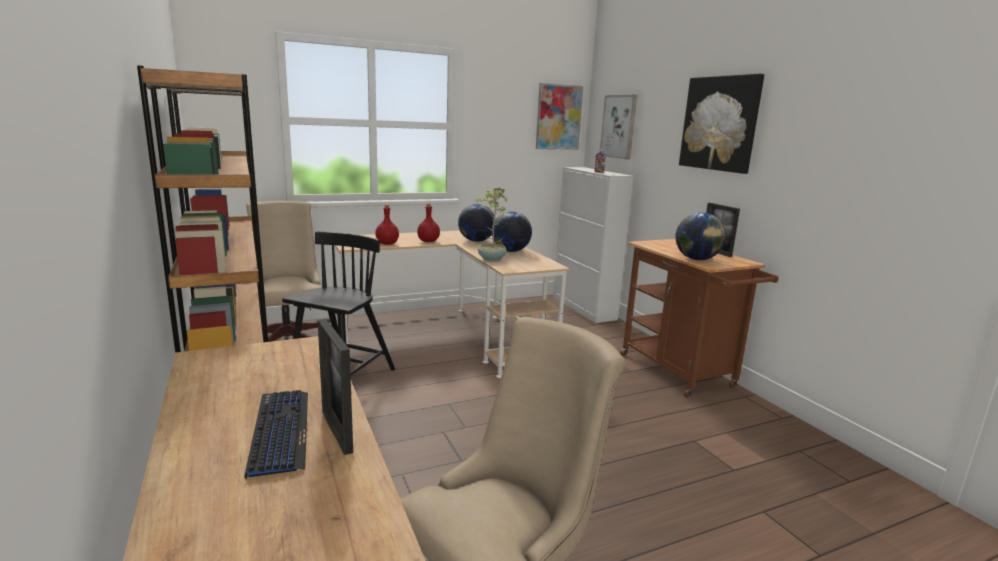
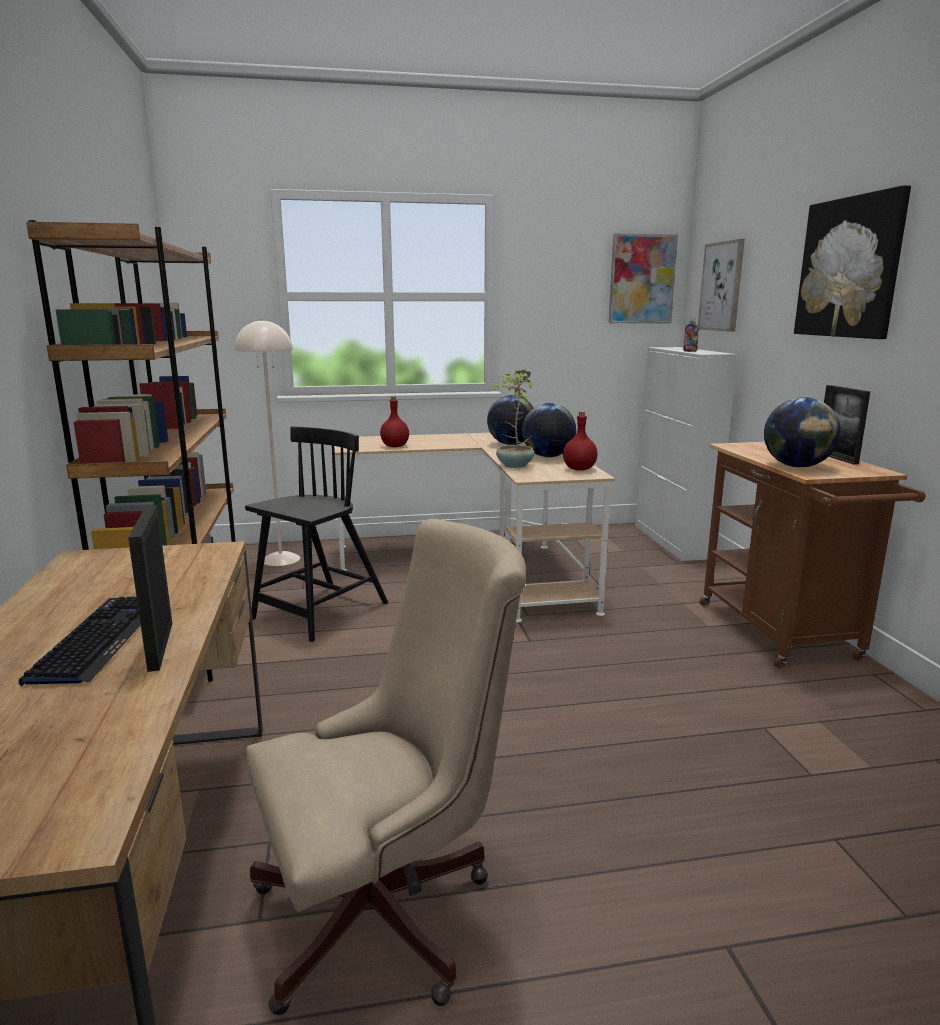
camera: 15 degrees right, 0 degrees up
(288, 337) = (281, 559): beige office chair -> beige floor lamp
(428, 241) = (448, 444): red bottle -> red bottle (579, 469)

